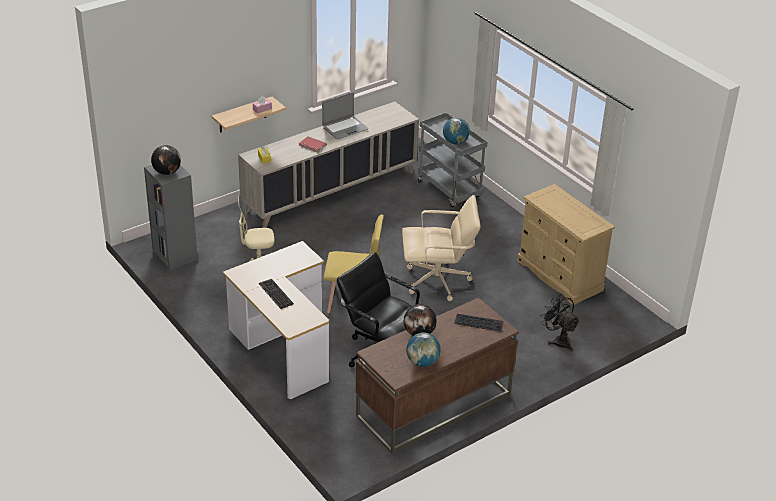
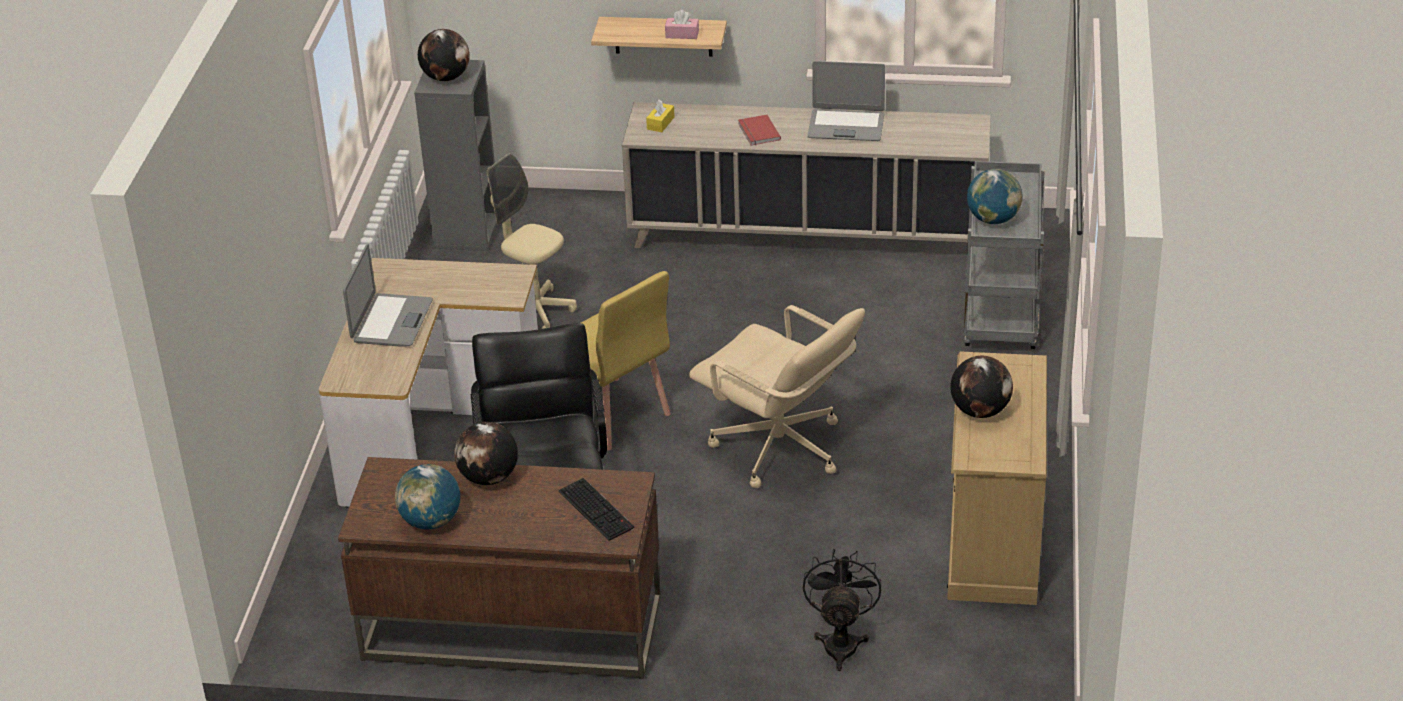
camera: 45 degrees right, 0 degrees up
(275, 294) = (391, 321): keyboard -> laptop
(562, 214) = (980, 411): none -> globe

